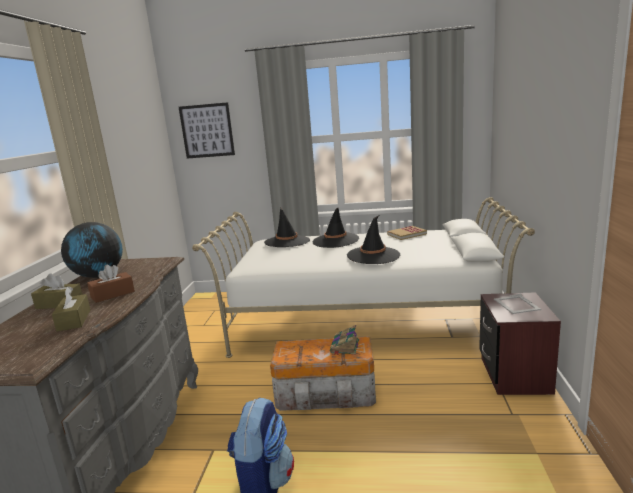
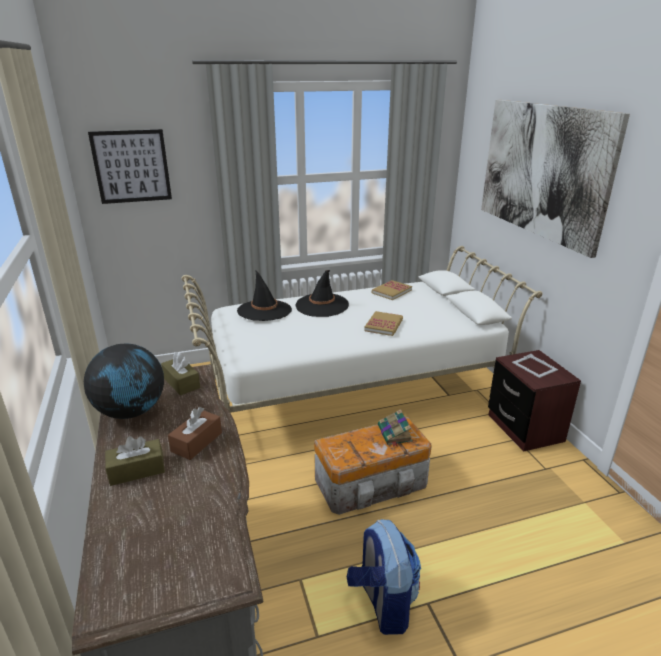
camera: 25 degrees left, 10 degrees up
(74, 320) = (198, 494): brown tissue box -> brown tissue box (181, 383)
(373, 255) = (384, 325): black hat -> book
(532, 107) = (543, 171): none -> picture

